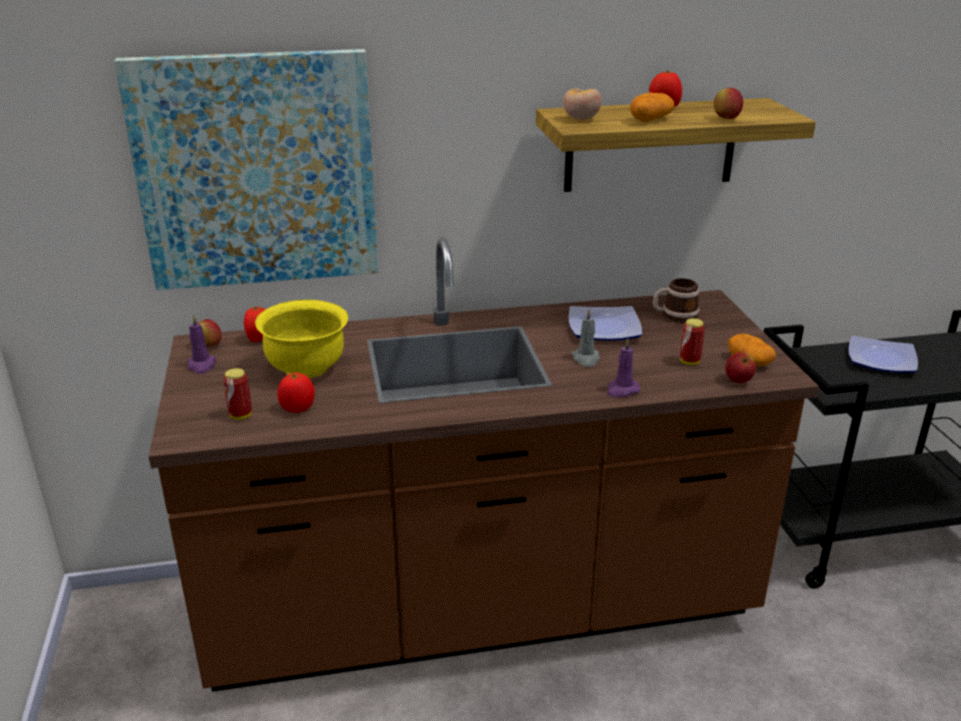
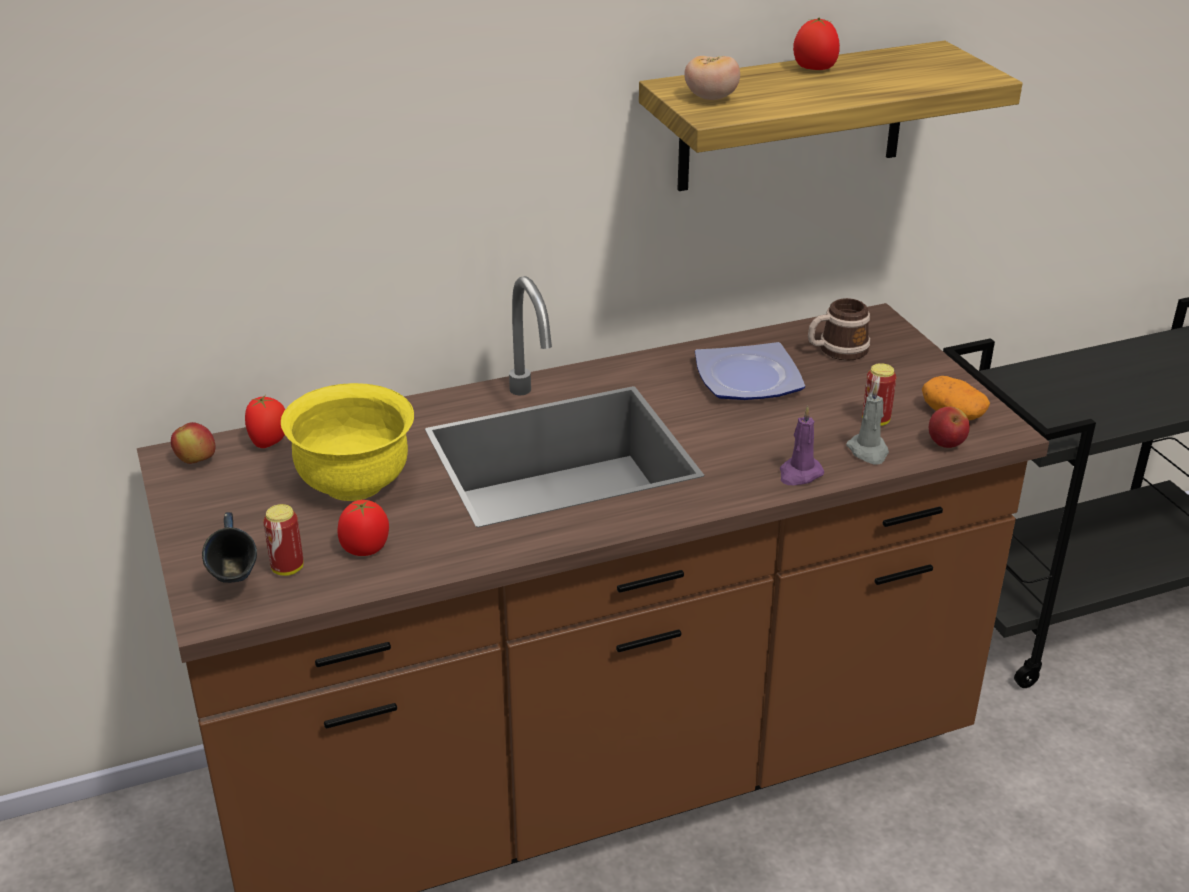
camera: 10 degrees left, 5 degrees up
(201, 365) = (199, 494): purple candle -> none
(202, 423) = (236, 586): none -> blue mug
(257, 171) = (249, 202): picture -> none
(586, 359) = (738, 430): grey candle -> grey candle (868, 451)
(650, 120) = (805, 94): potato -> none
(726, 118) = (905, 85): apple -> none
(880, 359) = (1096, 377): plate -> none

